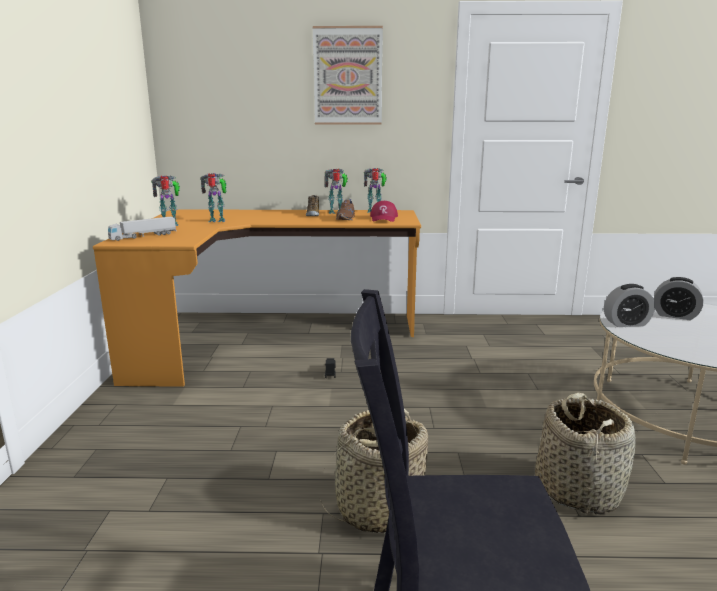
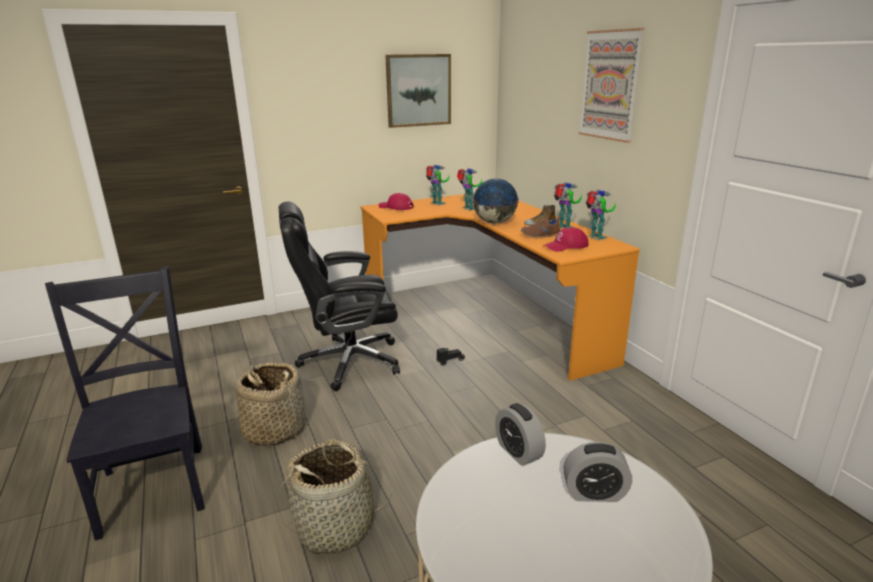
camera: 65 degrees right, 5 degrees up
(102, 81) = (418, 90): none -> picture
(143, 236) = (396, 207): toy truck -> red cap
(264, 428) = (348, 362): none -> black office chair
(282, 221) = (494, 222): none -> globe
(675, 315) = (594, 493): alarm clock -> alarm clock turned 90 degrees counterclockwise

